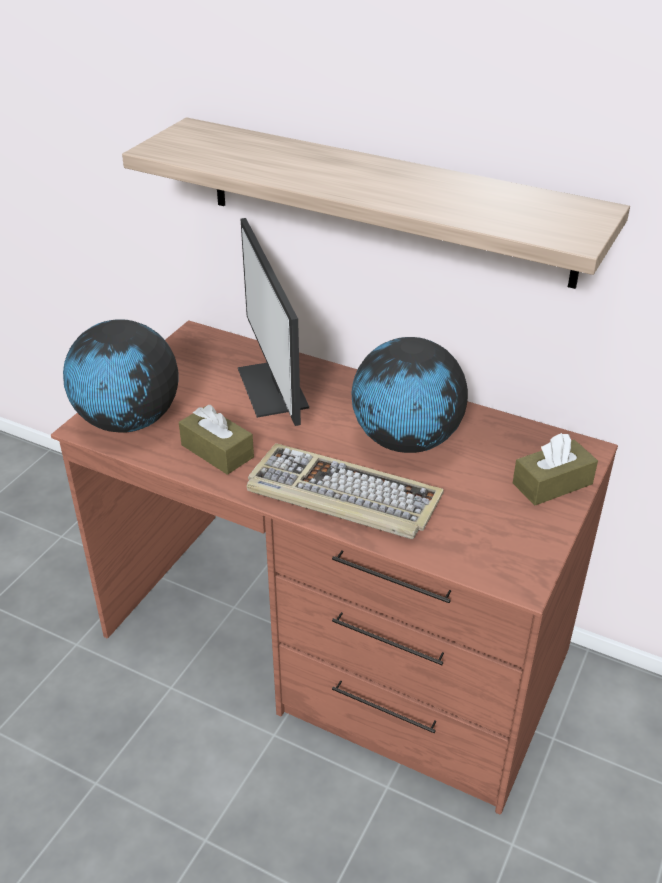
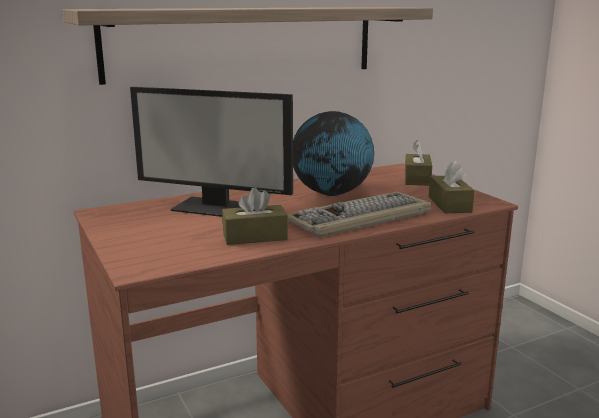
camera: 55 degrees left, 20 degrees down
(128, 421) = (160, 254): globe -> none
(470, 548) = (449, 204): none -> brown tissue box

